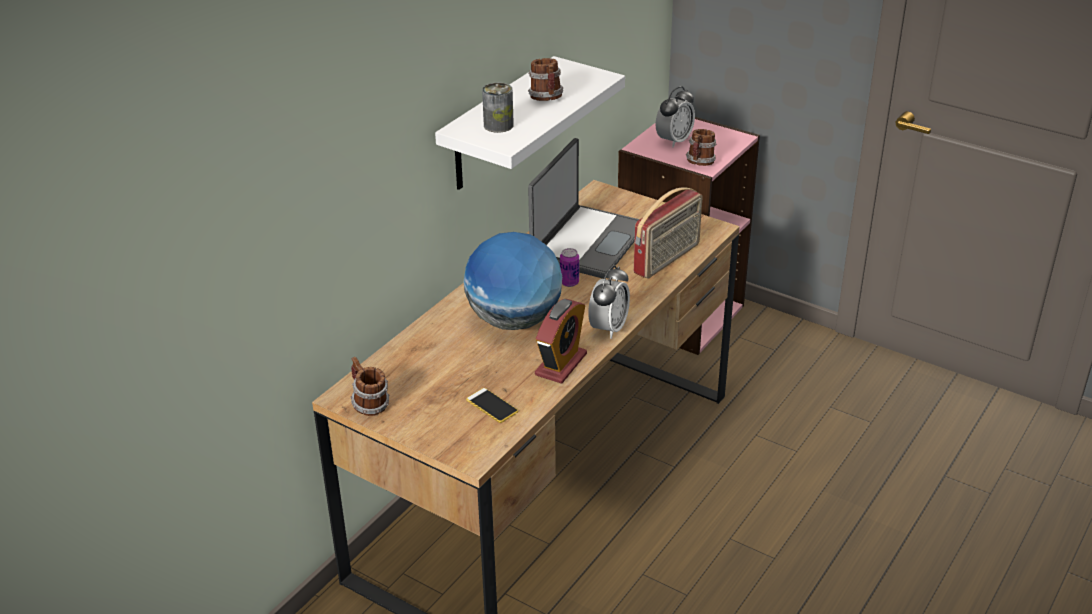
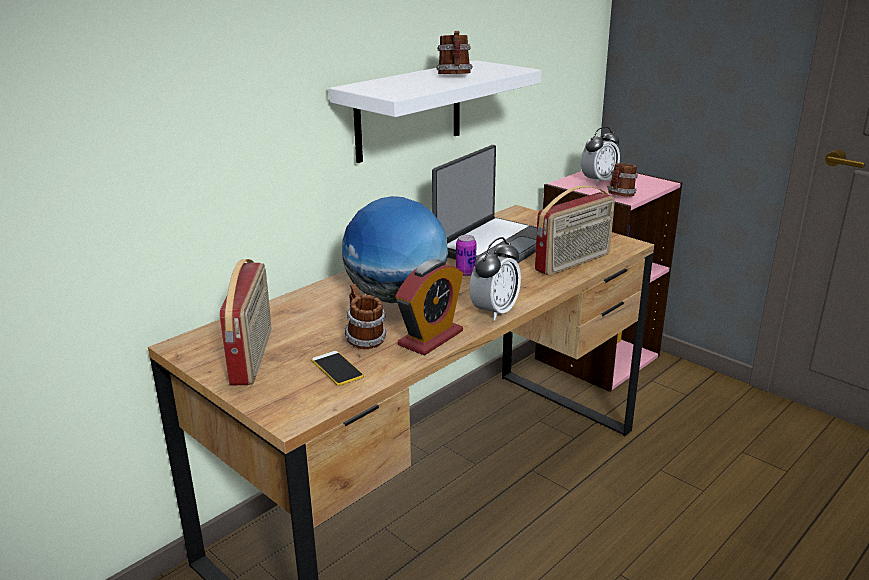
camera: 10 degrees right, 10 degrees down
(369, 405) = (204, 355): mug -> mug (364, 340)
(413, 401) = (253, 356): none -> radio
(498, 125) = (395, 86): can -> none

